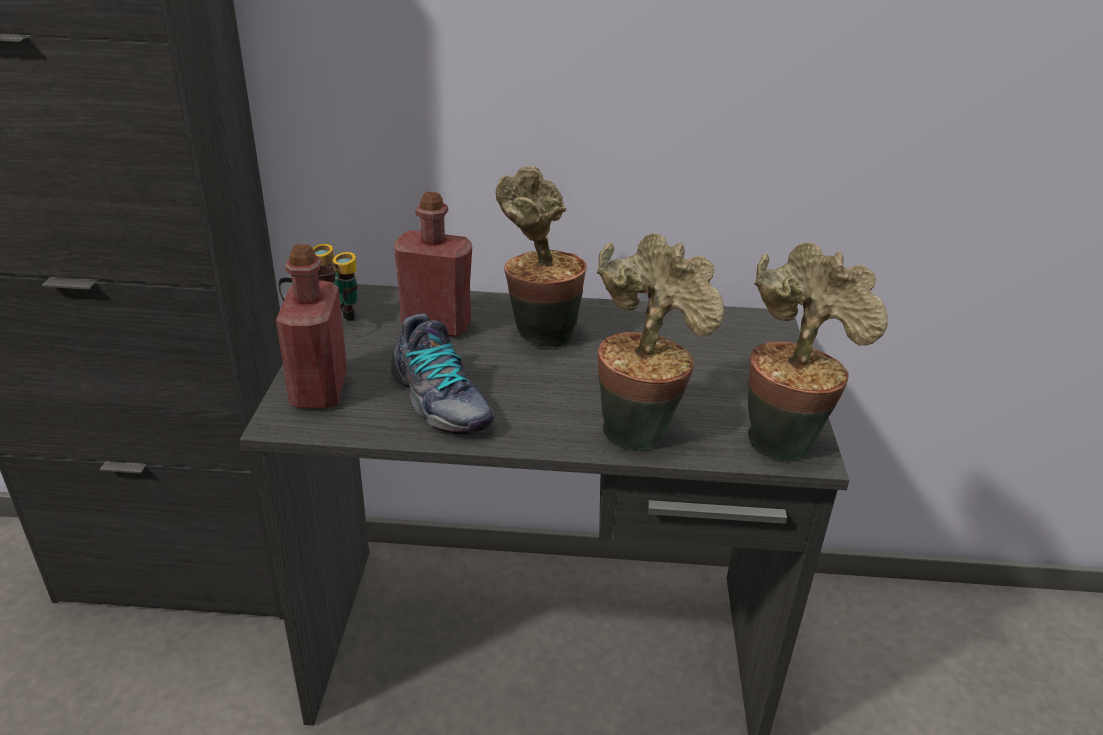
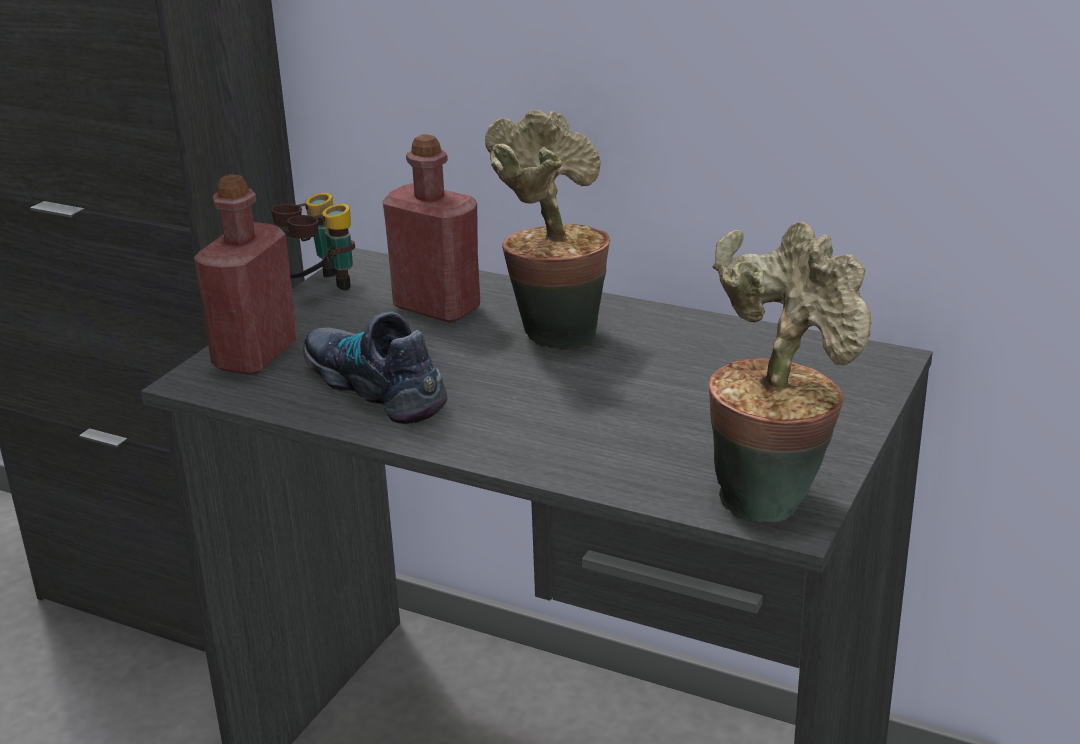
camera: 25 degrees right, 5 degrees down
(439, 401) = (376, 386): shoe -> shoe turned 150 degrees clockwise
(639, 428) = (591, 452): potted plant -> none

